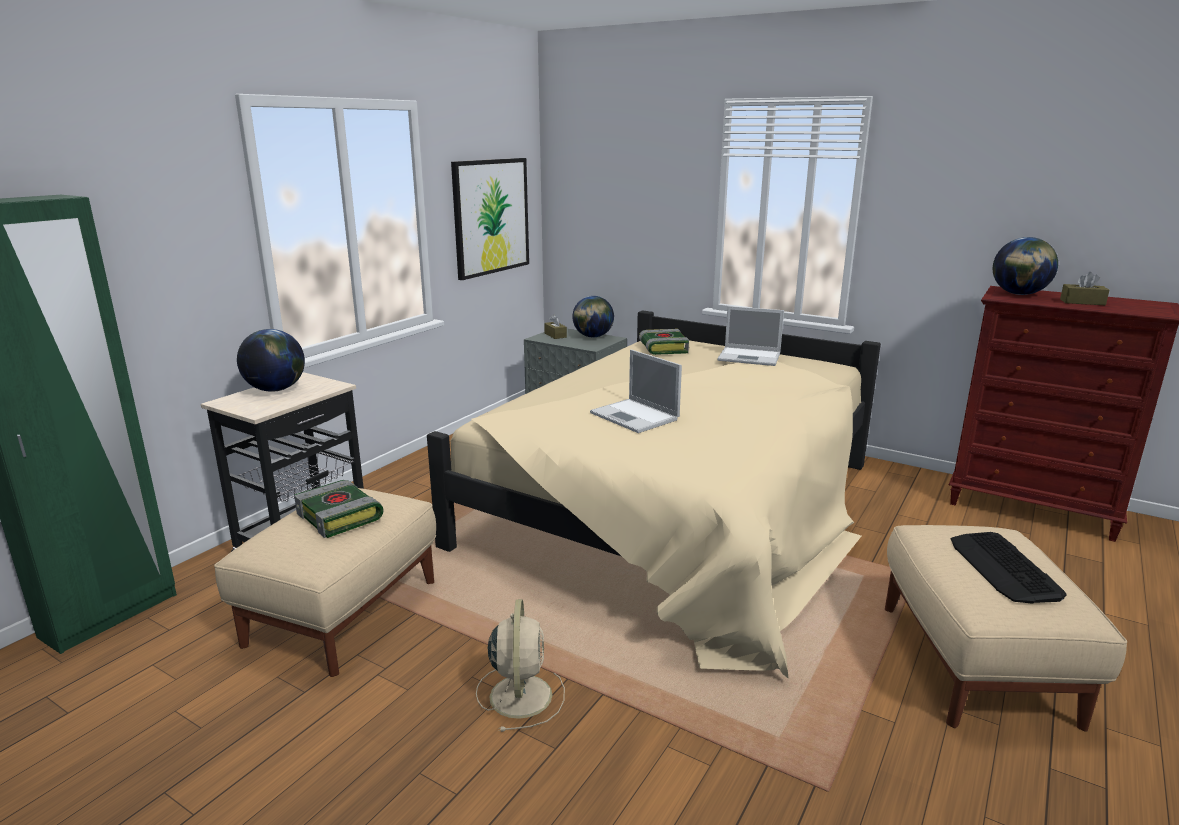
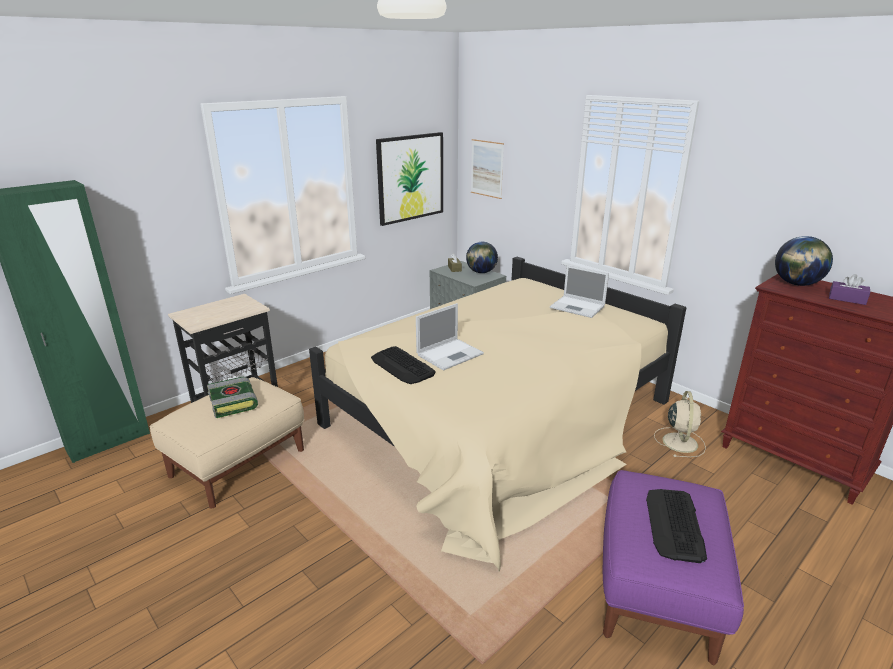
camera: 15 degrees right, 5 degrees up
(276, 389) = (218, 307): globe -> none
(521, 694) = (317, 544): beige fan -> beige fan (679, 441)
(583, 435) = (402, 366): none -> keyboard
(586, 203) = (487, 168): none -> picture
(635, 416) = (450, 354): laptop -> laptop turned 105 degrees counterclockwise
(662, 348) = (518, 291): book -> none
(975, 663) = (656, 589): beige ottoman -> purple ottoman
(1082, 302) = (847, 299): brown tissue box -> purple tissue box

